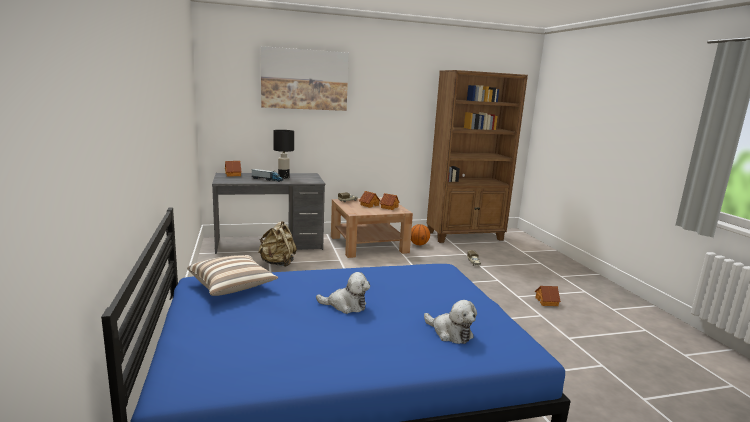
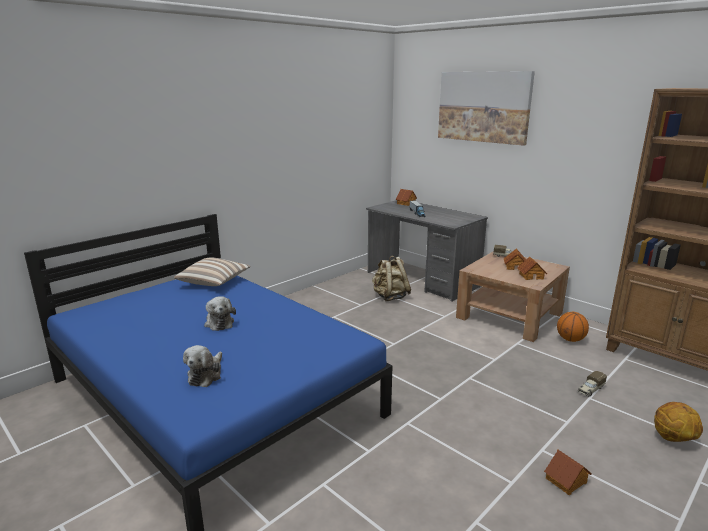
camera: 60 degrees right, 5 degrees up
(283, 177) = (437, 214): black table lamp -> none
(528, 266) = (672, 439): none -> basketball

